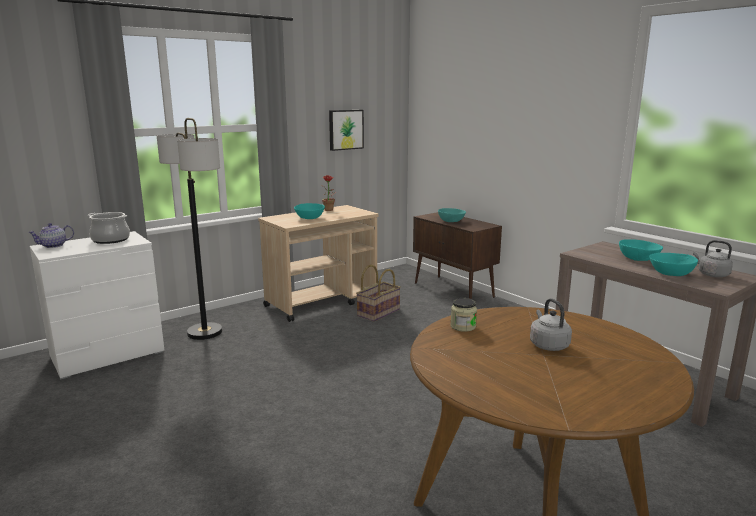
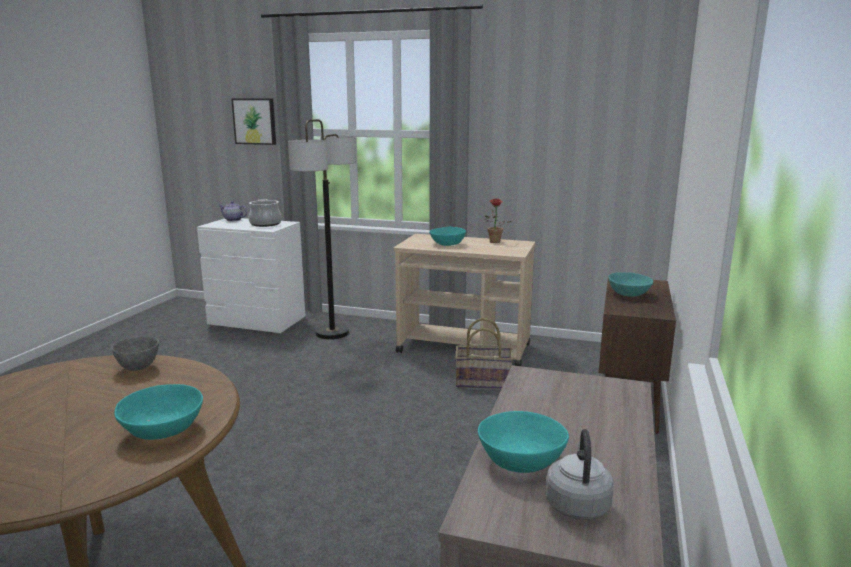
camera: 55 degrees right, 0 degrees up
(345, 129) = (563, 144): picture -> picture (255, 121)
(463, 326) = (139, 368): jar -> grey bowl
(548, 345) = (98, 416): grey kettle -> none
(638, 259) = (578, 422): turquoise bowl -> turquoise bowl (164, 430)

